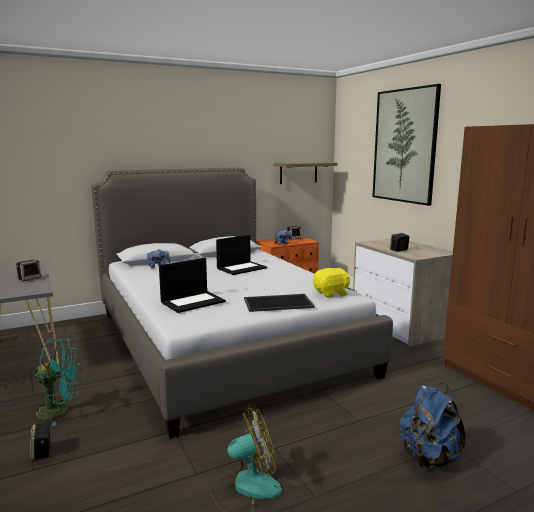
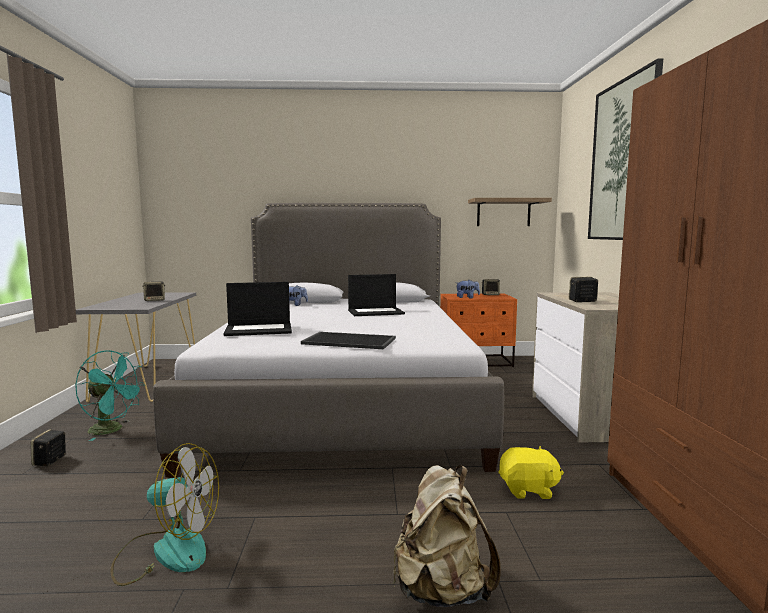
camera: 25 degrees right, 5 degrees down
(331, 293) = (434, 340): yellow plush toy -> yellow plush toy (528, 490)
(429, 458) = (441, 591): blue backpack -> beige backpack

